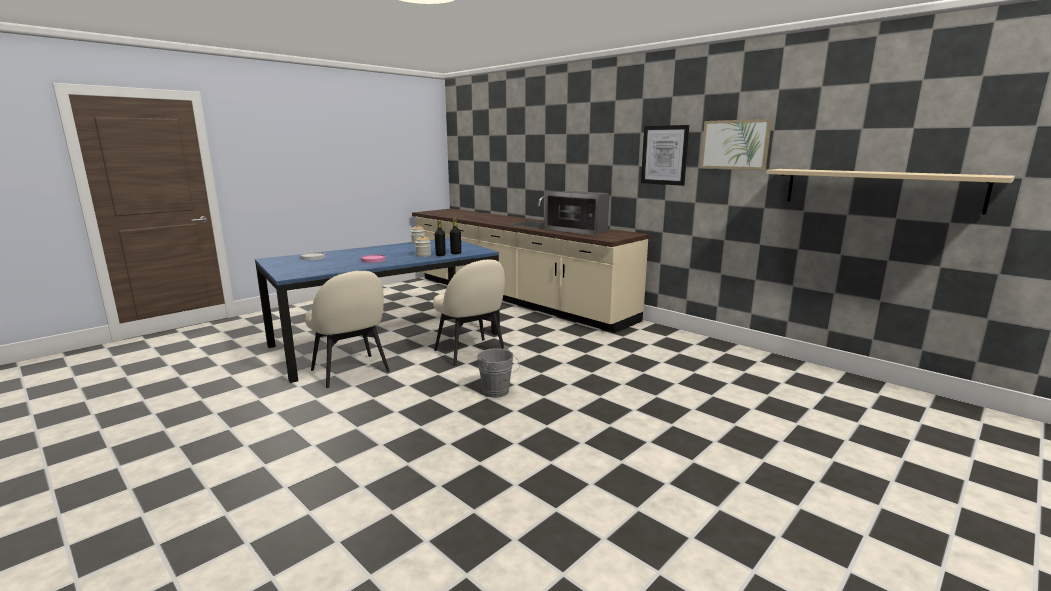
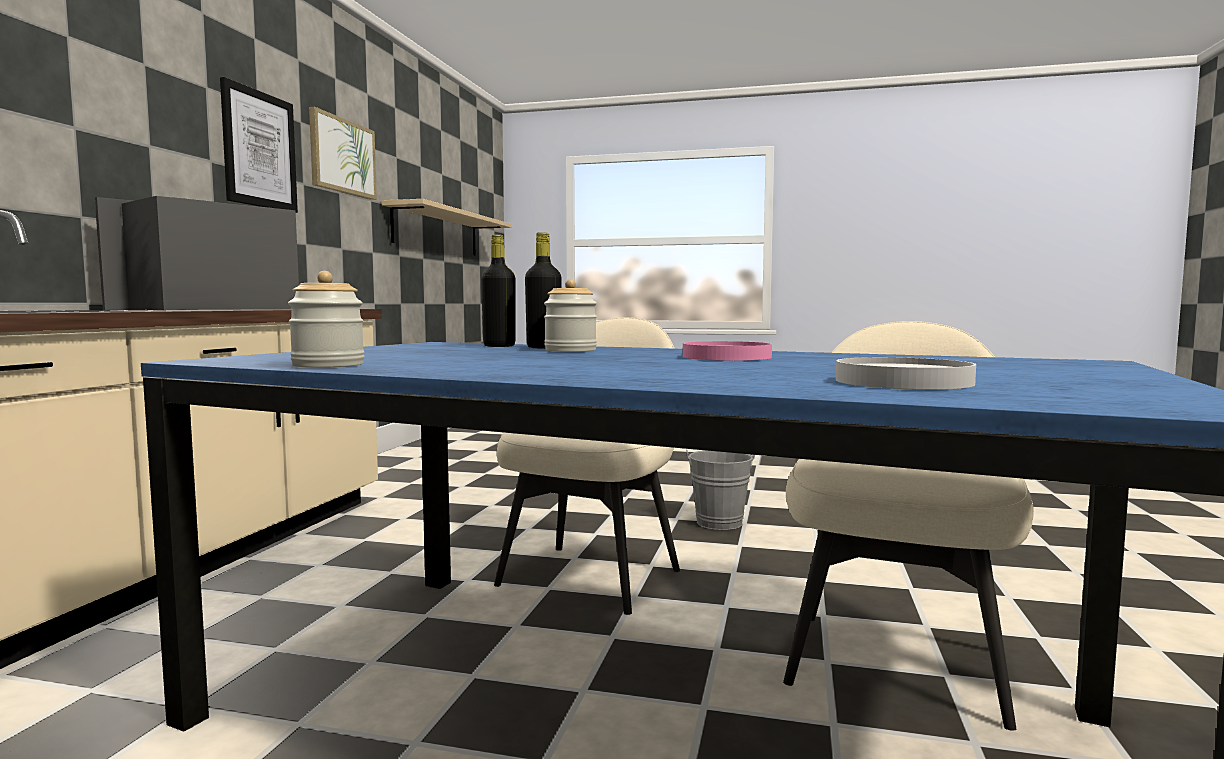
camera: 120 degrees left, 10 degrees down
(578, 230) = (214, 309): microwave -> microwave turned 150 degrees counterclockwise

